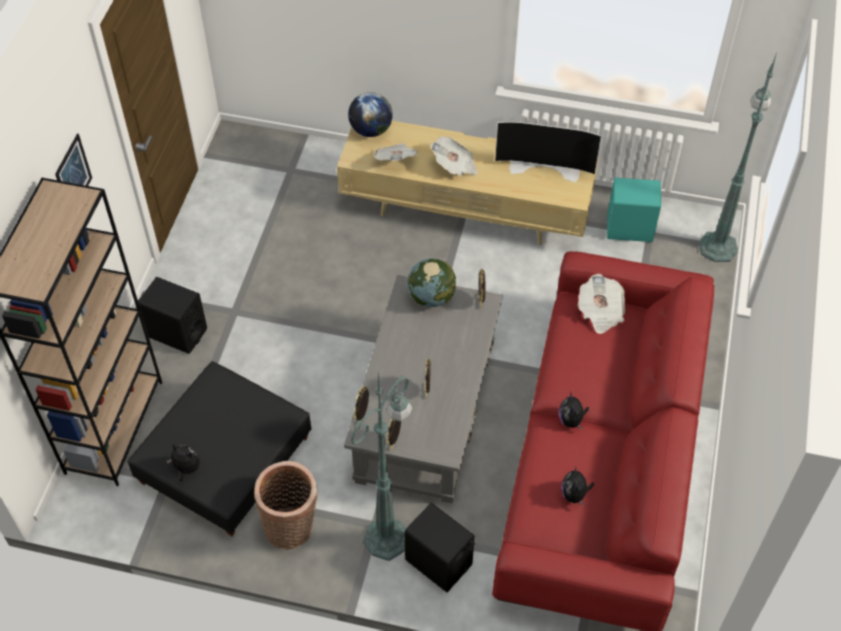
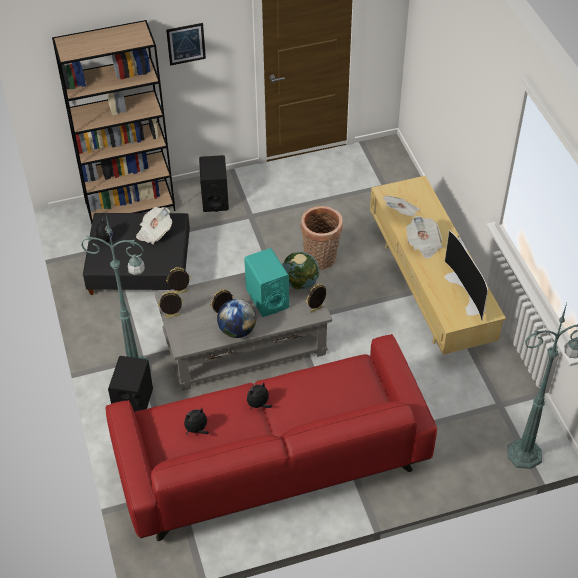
camera: 60 degrees right, 5 degrees down
(292, 528) = (113, 319): basket -> basket (321, 260)
(371, 130) = (417, 188): globe -> globe (237, 330)
(600, 312) = (362, 381): newspaper -> newspaper (154, 232)
(629, 228) = (494, 390): turquoise speaker -> turquoise speaker (267, 298)

